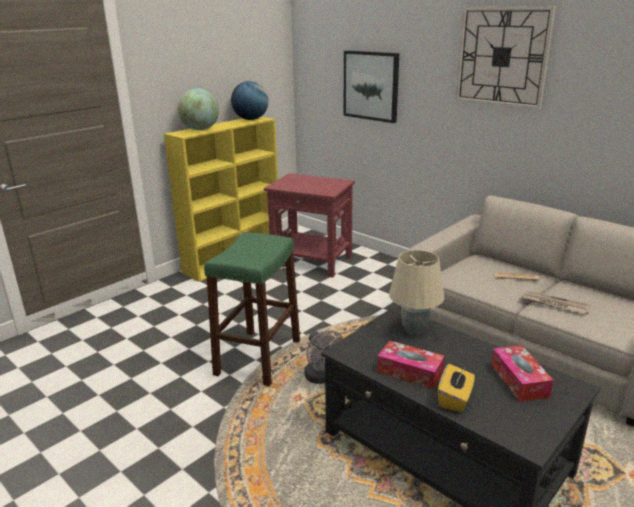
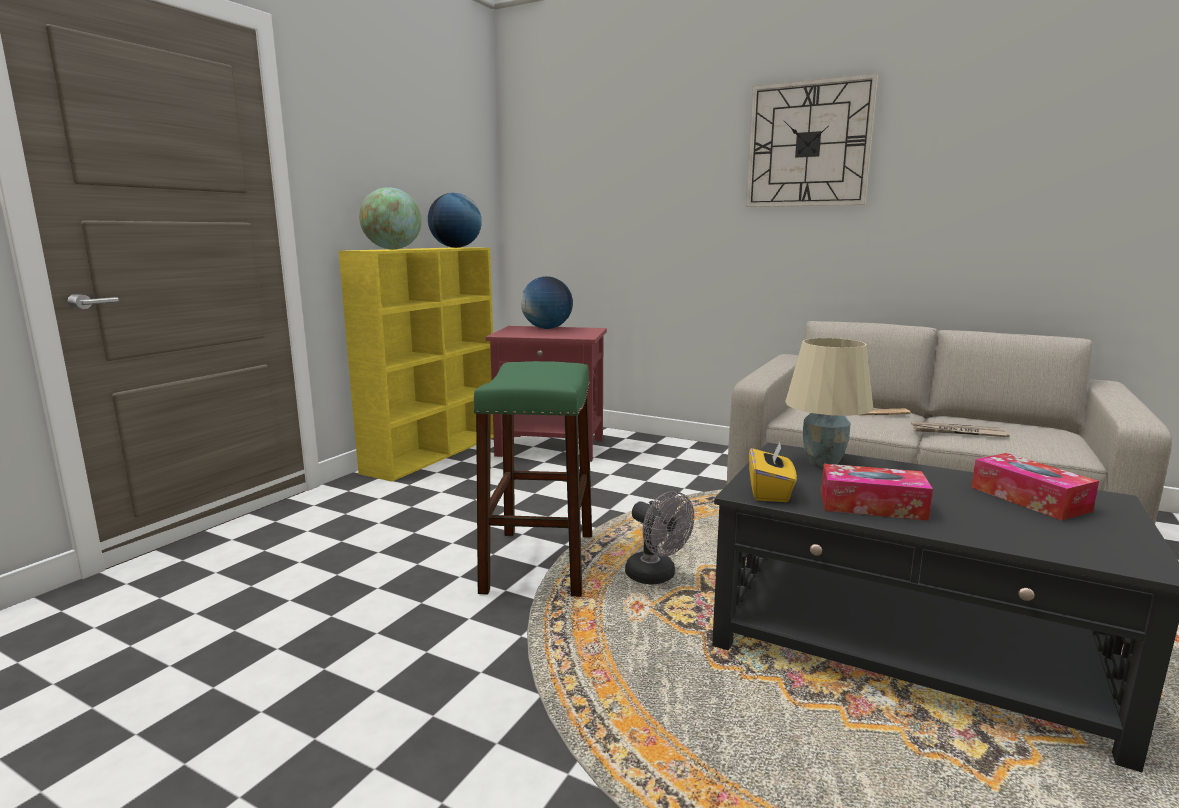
camera: 15 degrees left, 10 degrees down
(312, 179) = (547, 328): none -> globe
(371, 85) = (620, 203): picture -> none
(455, 399) = (973, 527): yellow tissue box -> yellow tissue box (770, 492)

